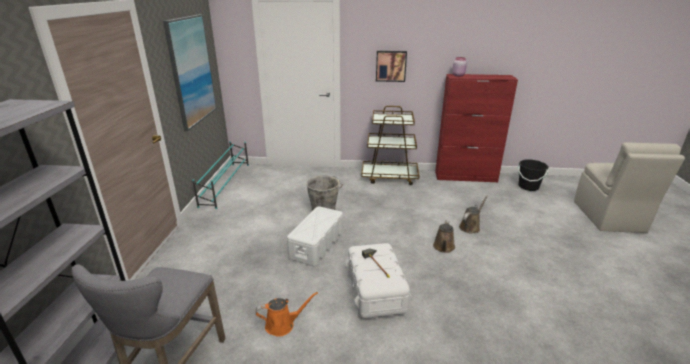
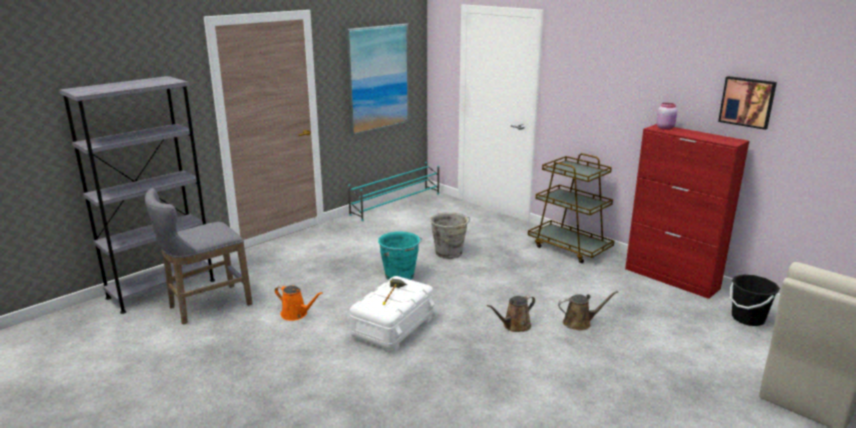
camera: 40 degrees right, 5 degrees down
(317, 245) = (400, 276): white storage box -> turquoise bucket
(391, 66) = (592, 103): picture -> picture (747, 102)

